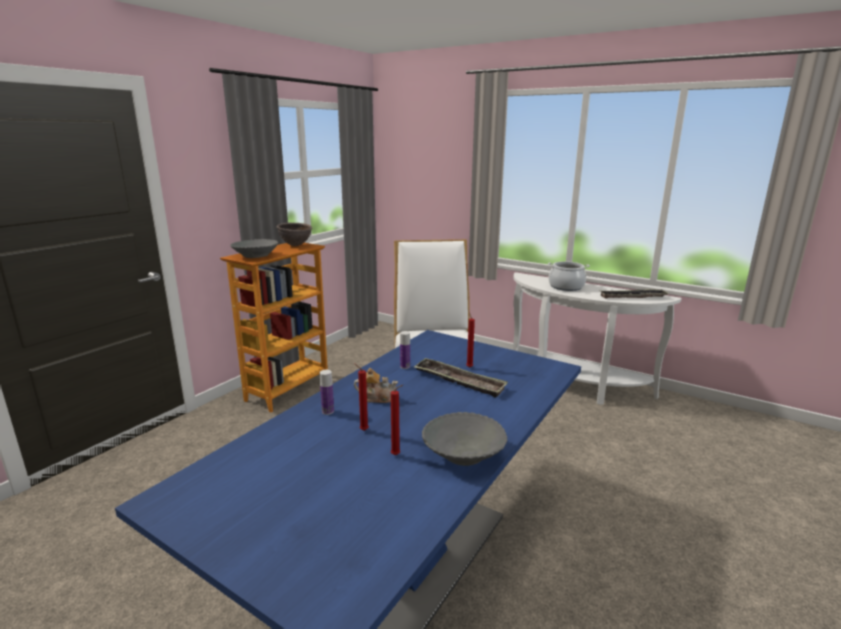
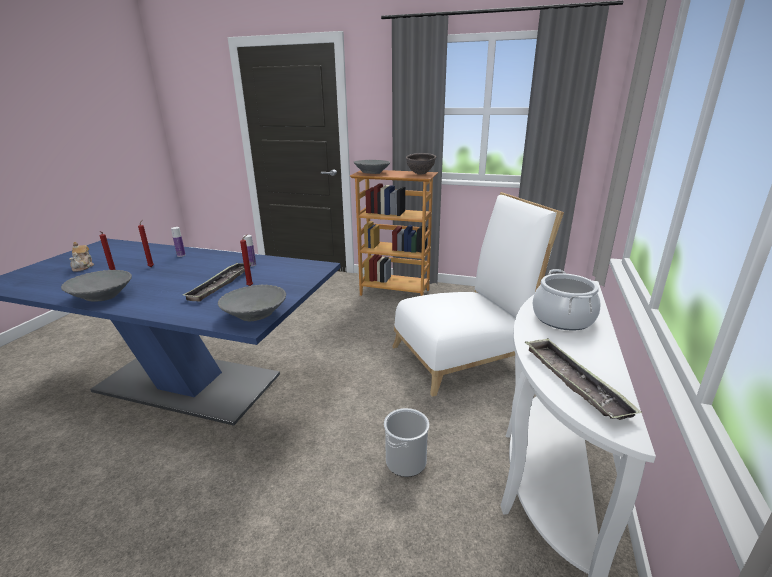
camera: 75 degrees right, 5 degrees up
(376, 398) = (197, 264): teapot -> teapot (83, 267)
(538, 365) = (255, 315): none -> grey bowl
(558, 428) = (406, 461): none -> bucket

